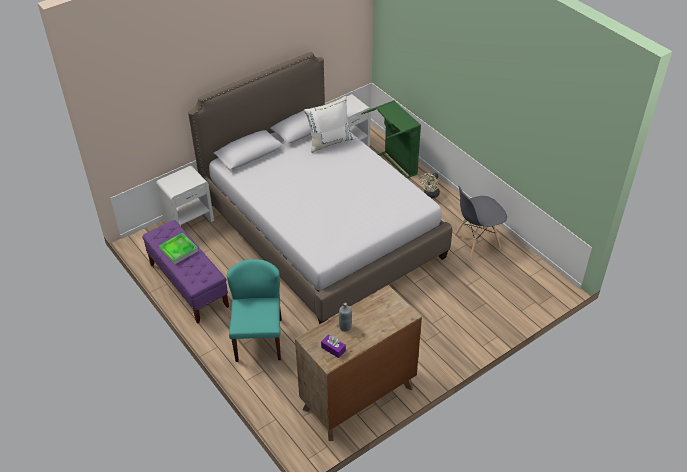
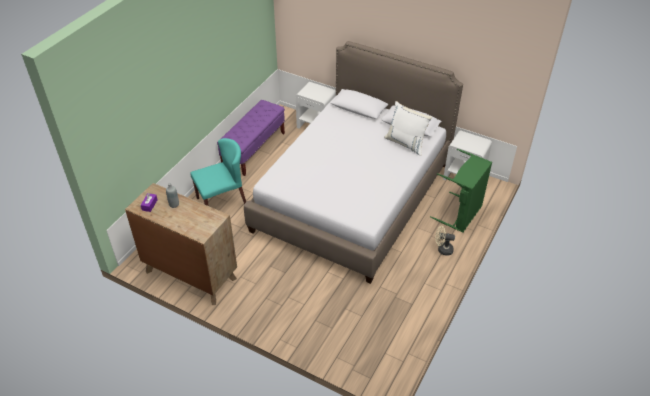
camera: 65 degrees right, 0 degrees up
(178, 250) = (254, 119): tray -> none
(476, 242) = (404, 300): grey chair -> none

